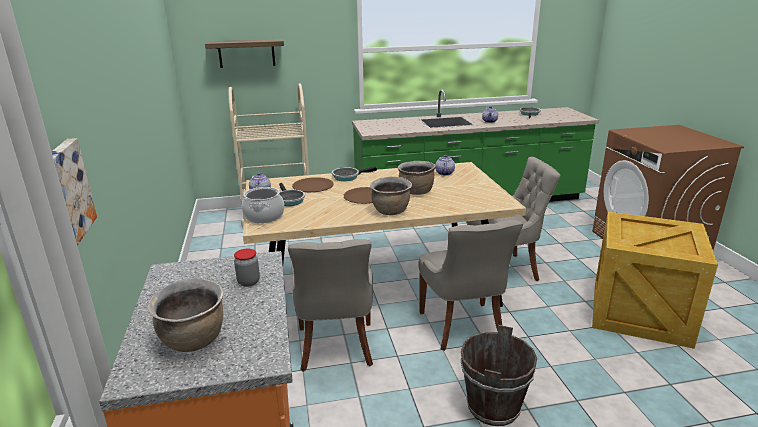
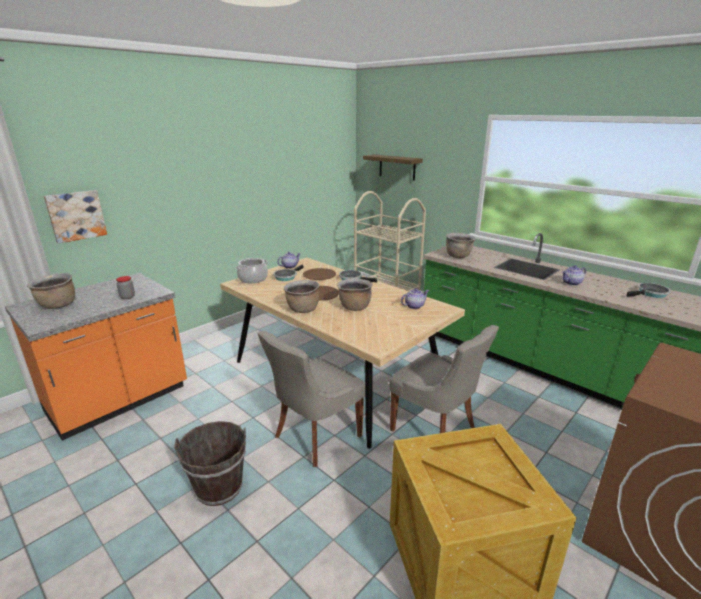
camera: 55 degrees right, 0 degrees up
(336, 347) = (244, 389): grey chair -> none
(387, 129) = (458, 256): none -> brown cooking pot

